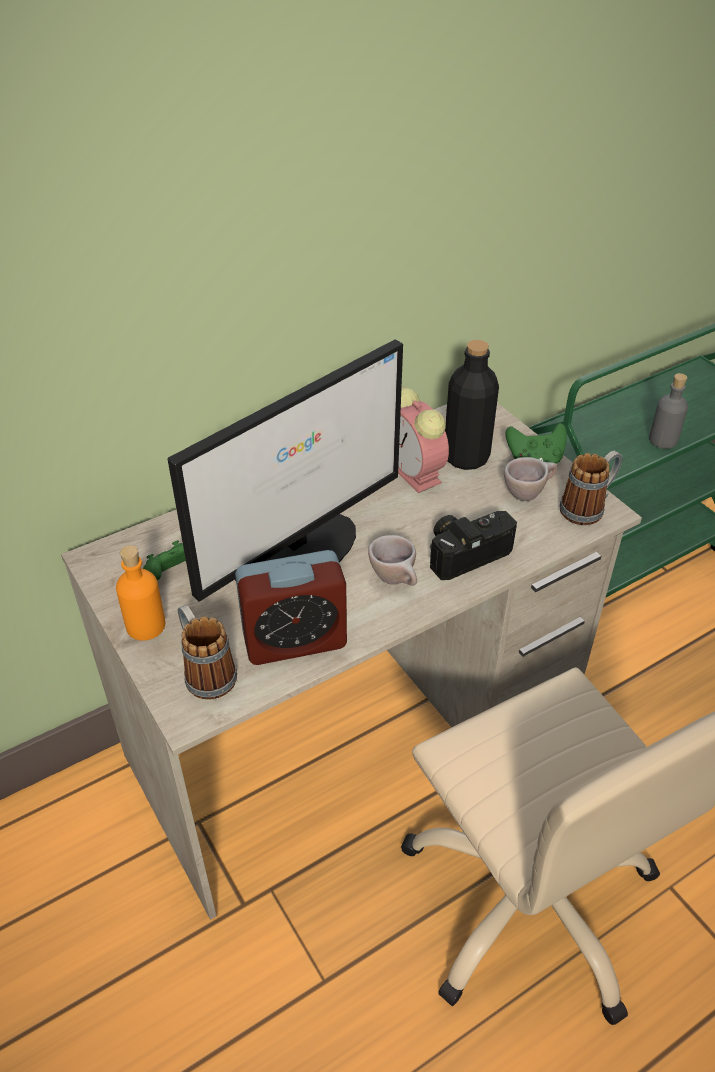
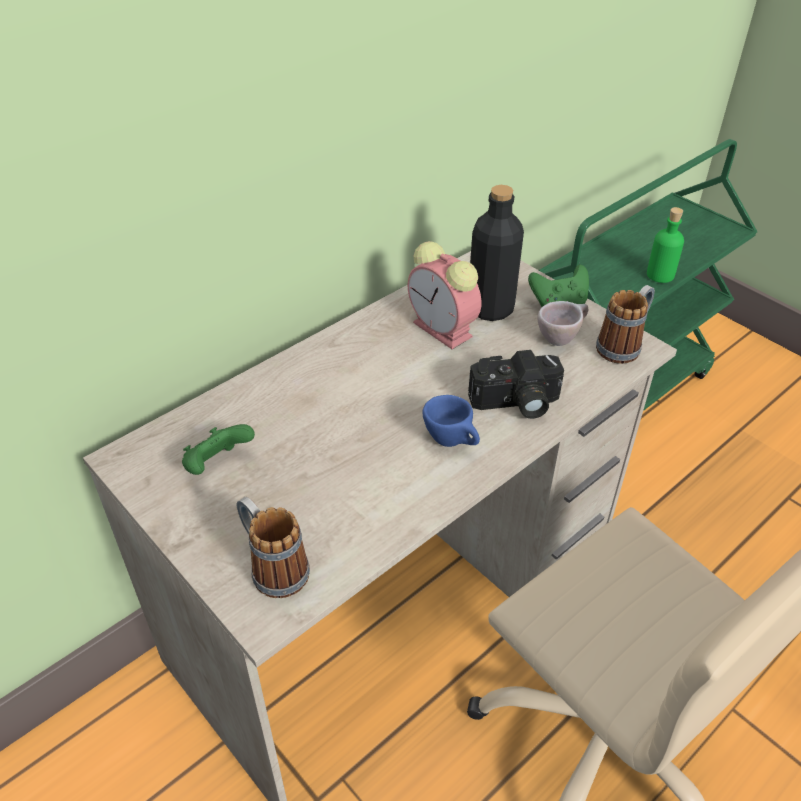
camera: 10 degrees left, 0 degrees up
(146, 625) = (195, 525): orange bottle -> none
(294, 640) = (362, 519): alarm clock -> none
(299, 552) = (344, 424): monitor -> none
(396, 580) = (453, 442): beige cup -> blue cup
(466, 552) = (515, 404): camera -> camera turned 150 degrees counterclockwise
(663, 440) = (660, 275): grey bottle -> green bottle

